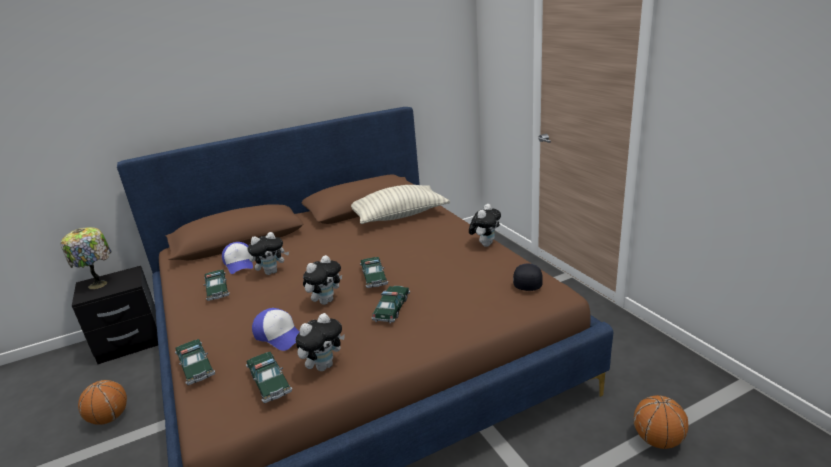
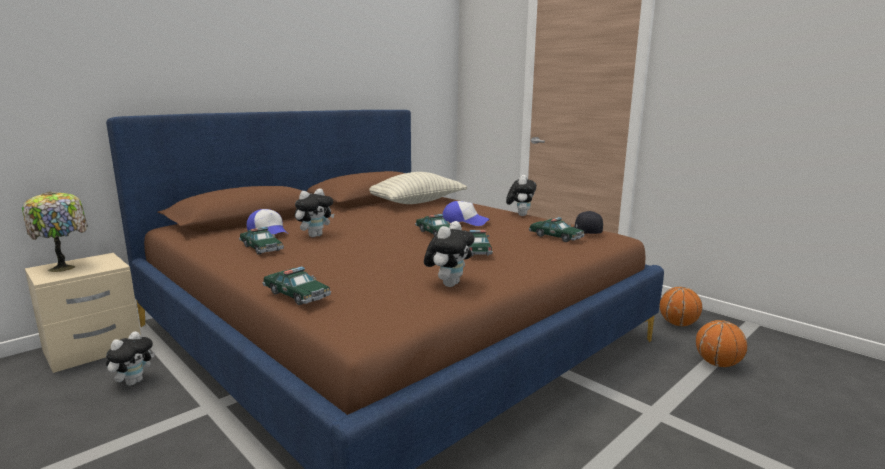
camera: 20 degrees left, 10 degrees down
(110, 418) = (103, 419): basketball -> basketball (678, 324)
(131, 343) = (93, 350): black nightstand -> beige nightstand
(269, 382) = (403, 295): toy car -> toy car (555, 237)
(279, 335) = (378, 267): cap -> cap (464, 222)
(326, 301) = (402, 247): plush toy -> plush toy (134, 381)

